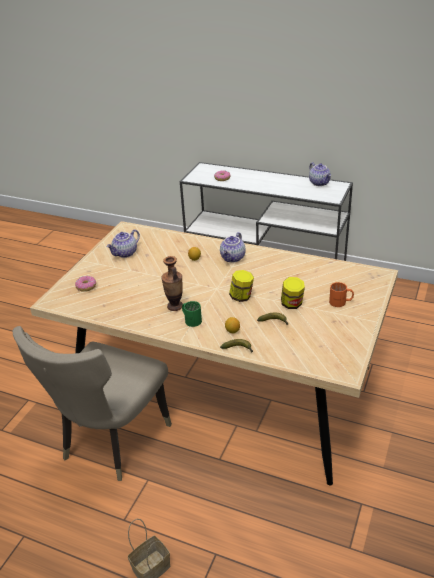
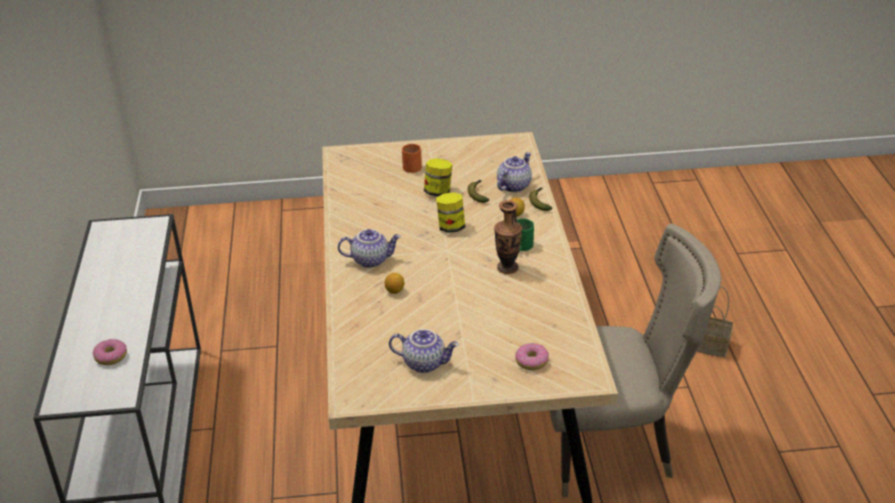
camera: 120 degrees left, 0 degrees up
(320, 183) = (101, 247): teapot -> teapot (513, 185)

